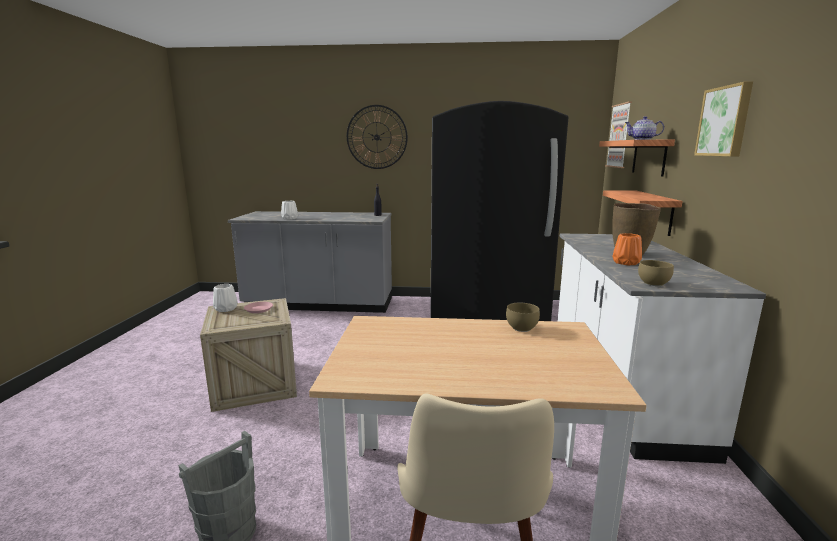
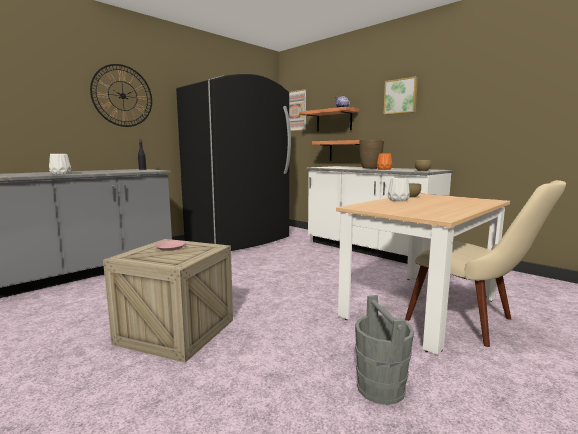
camera: 50 degrees left, 5 degrees down
(225, 309) = (133, 255): white vase -> white vase (398, 200)

